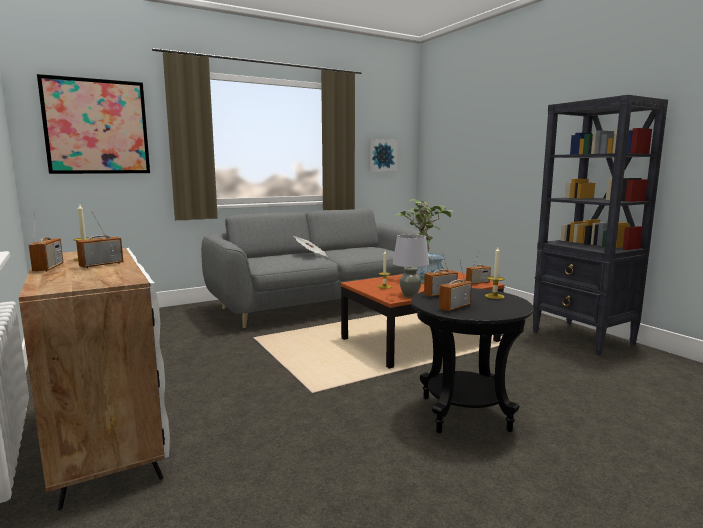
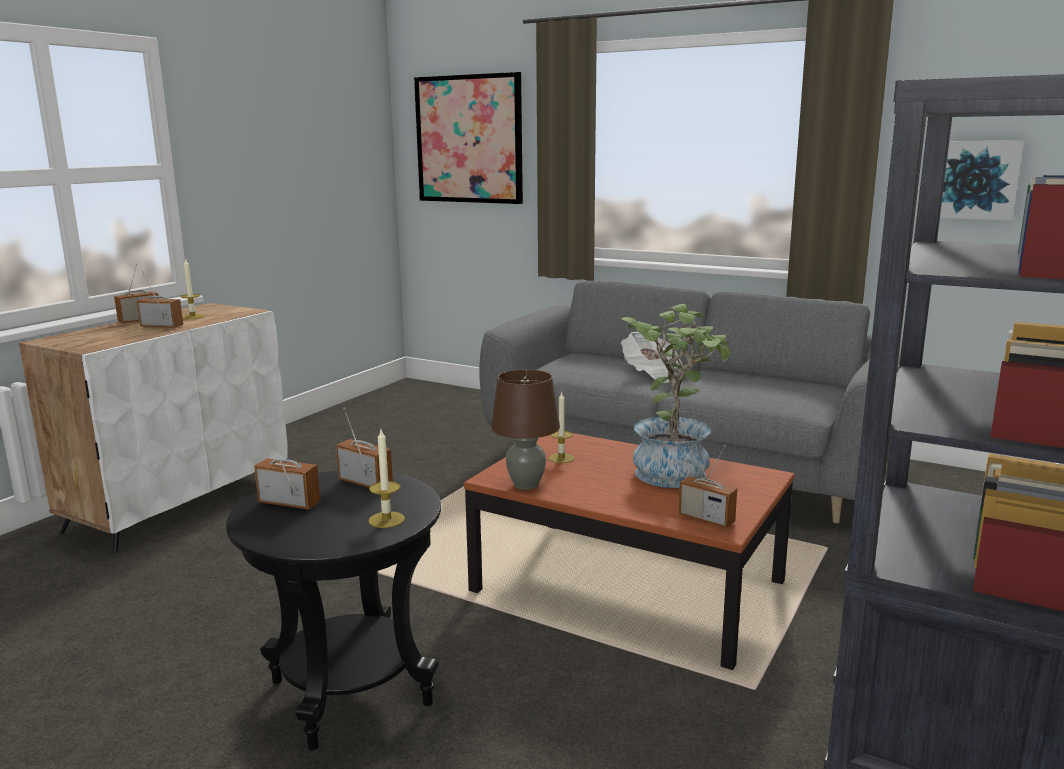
camera: 60 degrees right, 5 degrees up
(410, 295) = (526, 485): grey table lamp -> brown table lamp

